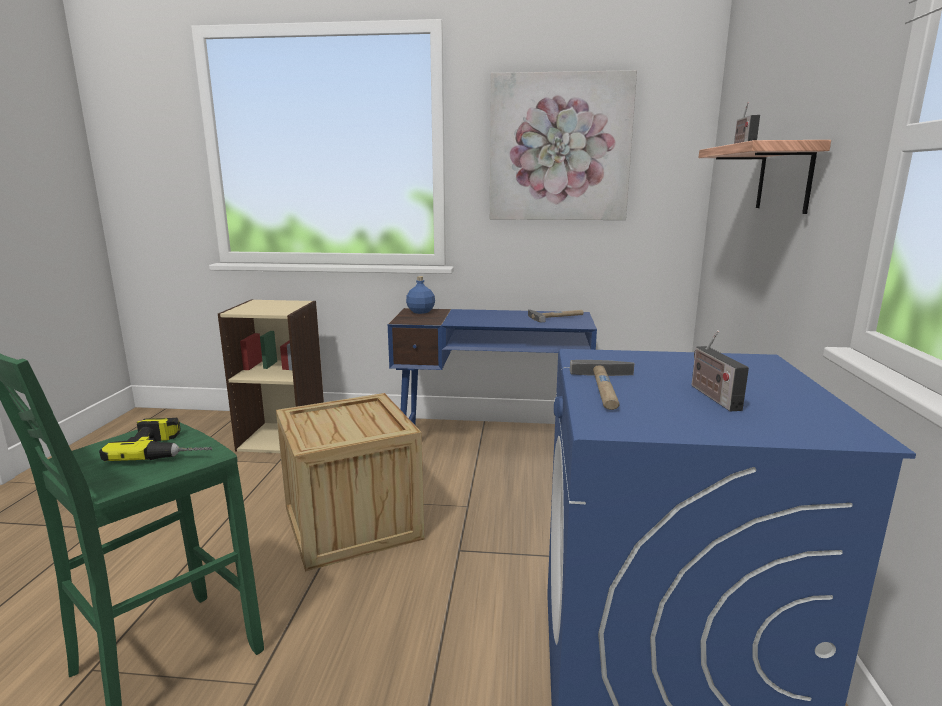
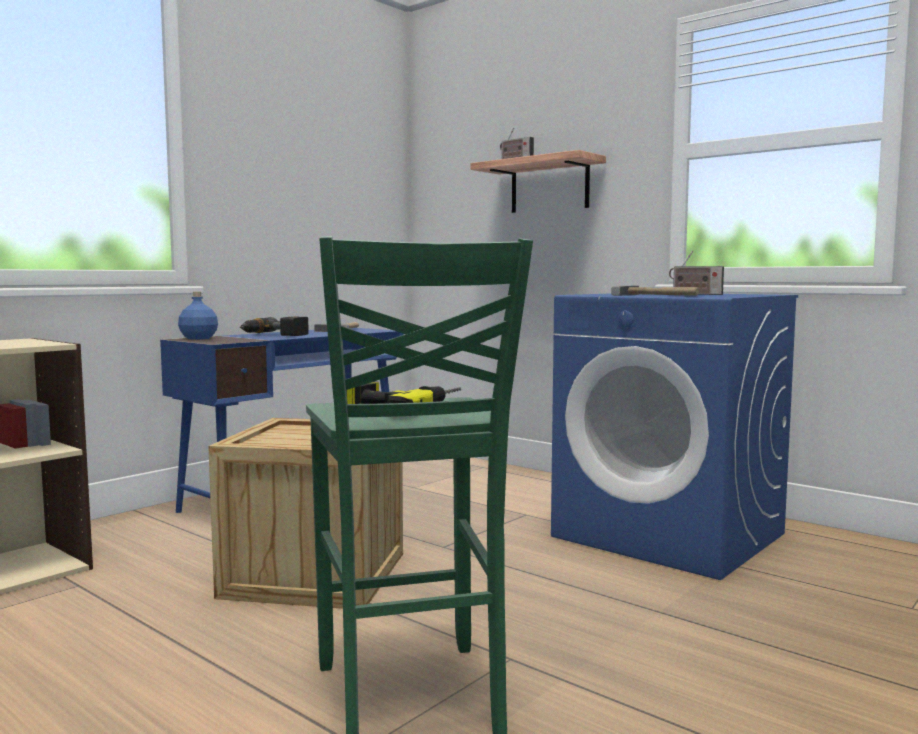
camera: 55 degrees left, 10 degrees down
(475, 317) = (274, 335): none -> power drill
(559, 148) = (297, 155): picture -> none

